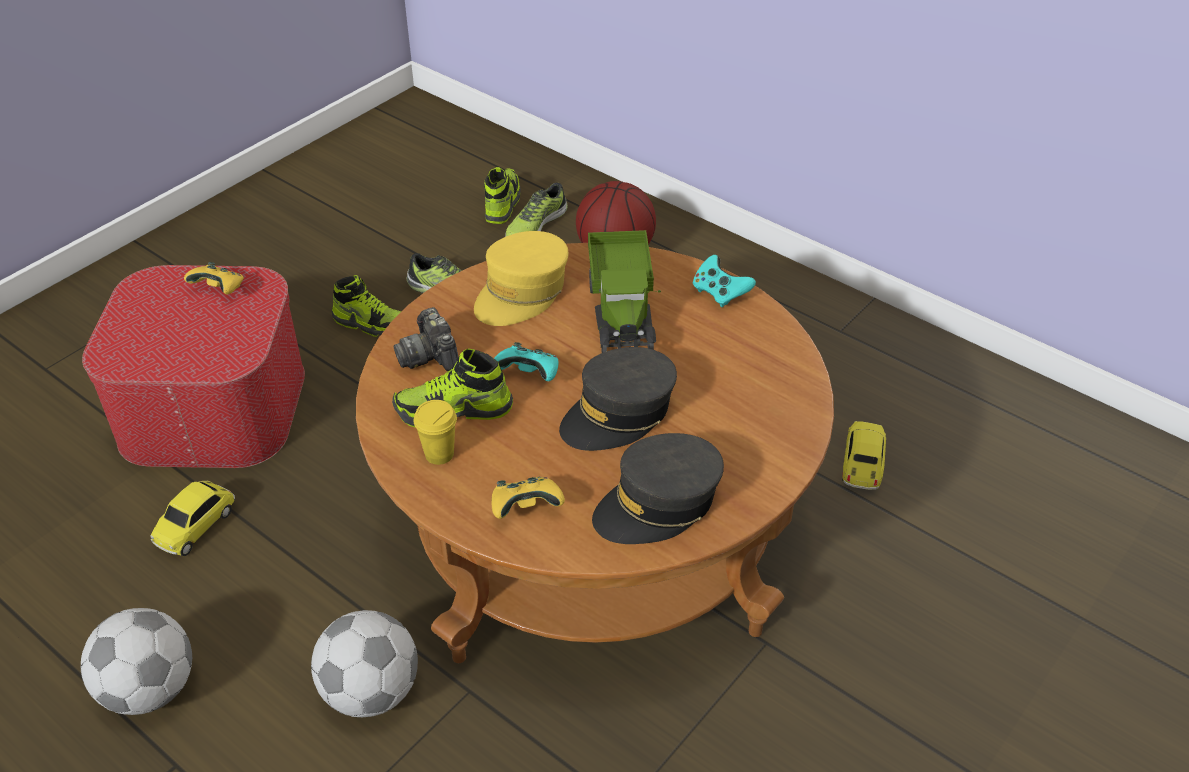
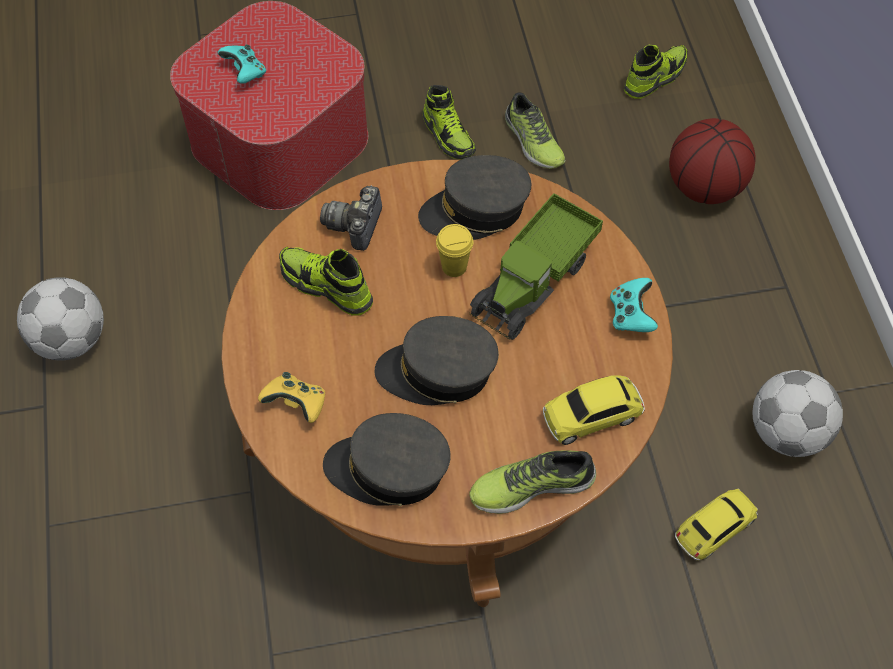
camera: 40 degrees right, 15 degrees up
(196, 525) = (191, 233): toy car -> toy car (592, 416)
(220, 290) = (311, 53): yellow game controller -> none
(372, 692) = (192, 444): football -> football (787, 433)
(439, 454) = (283, 317): yellow cup -> yellow cup (454, 267)
(522, 292) = (475, 210): yellow cap -> grey cap
(529, 375) = (408, 291): turquoise game controller -> turquoise game controller (245, 72)
(535, 225) = (662, 116): shoe -> shoe (531, 485)

